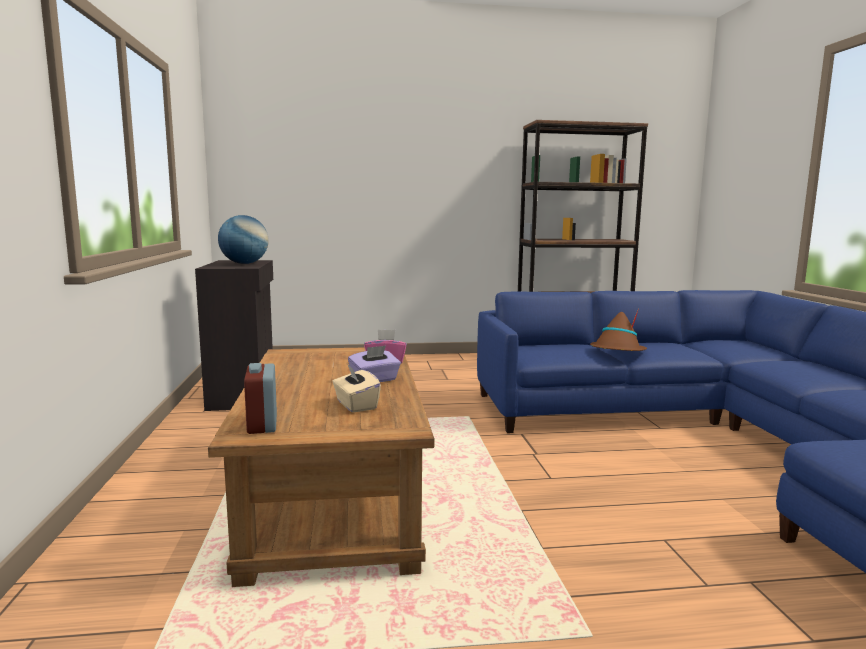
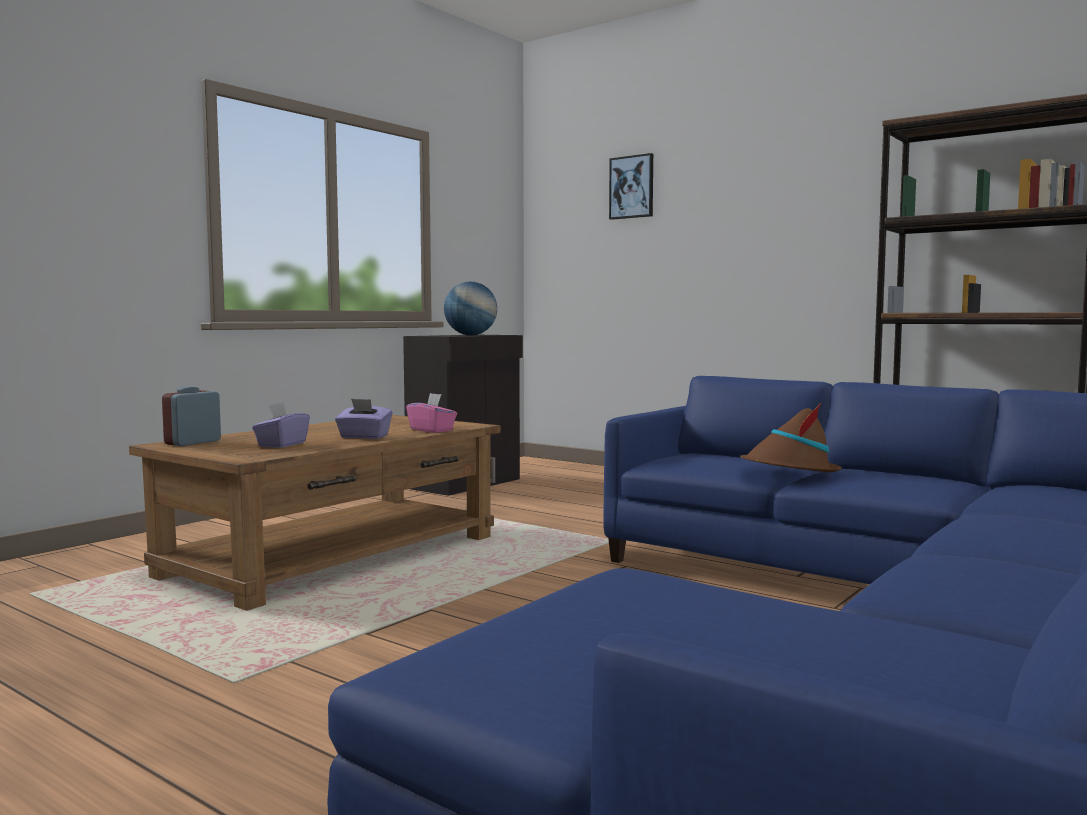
camera: 45 degrees right, 5 degrees down
(320, 136) = (632, 187): none -> picture
(355, 405) = (281, 445): beige tissue box -> purple tissue box

